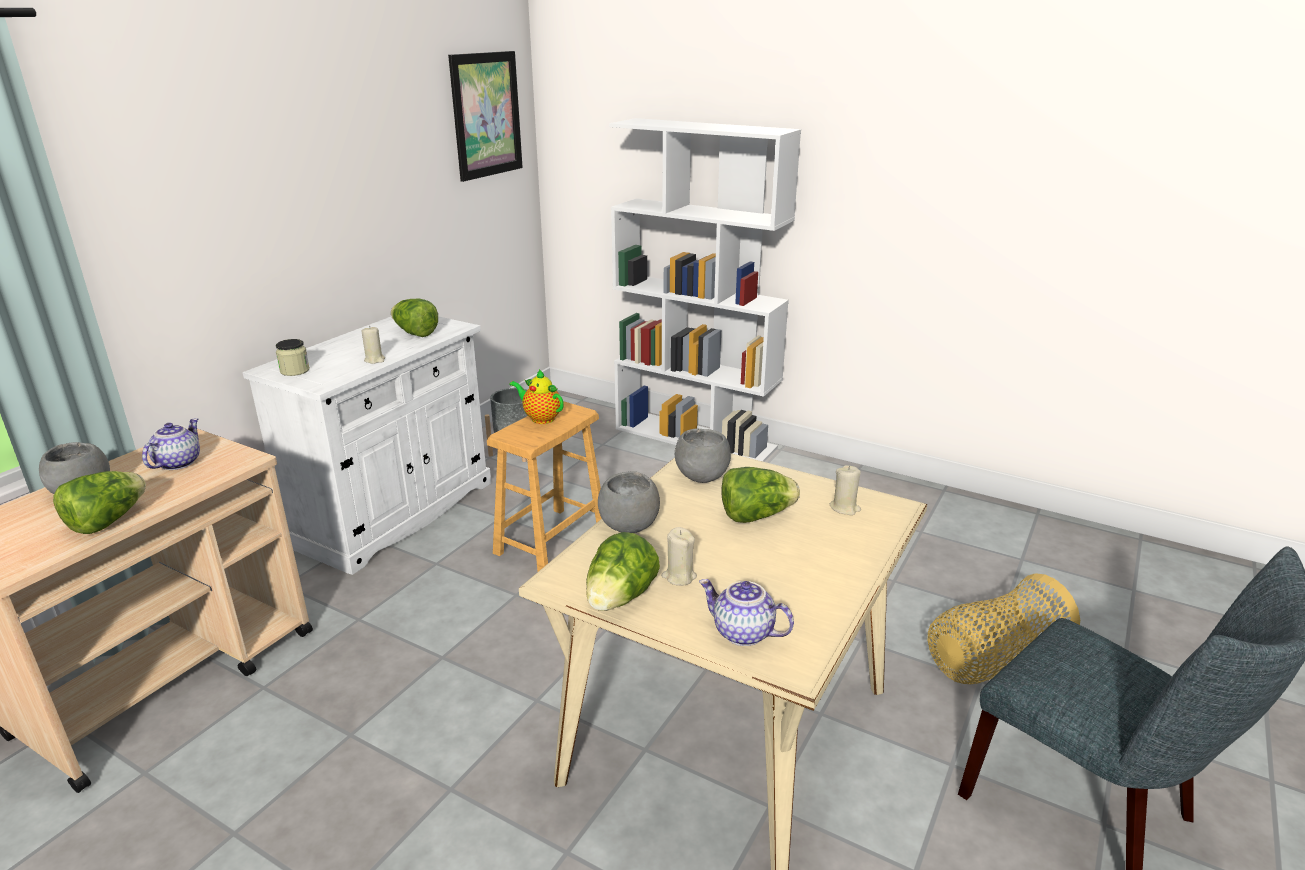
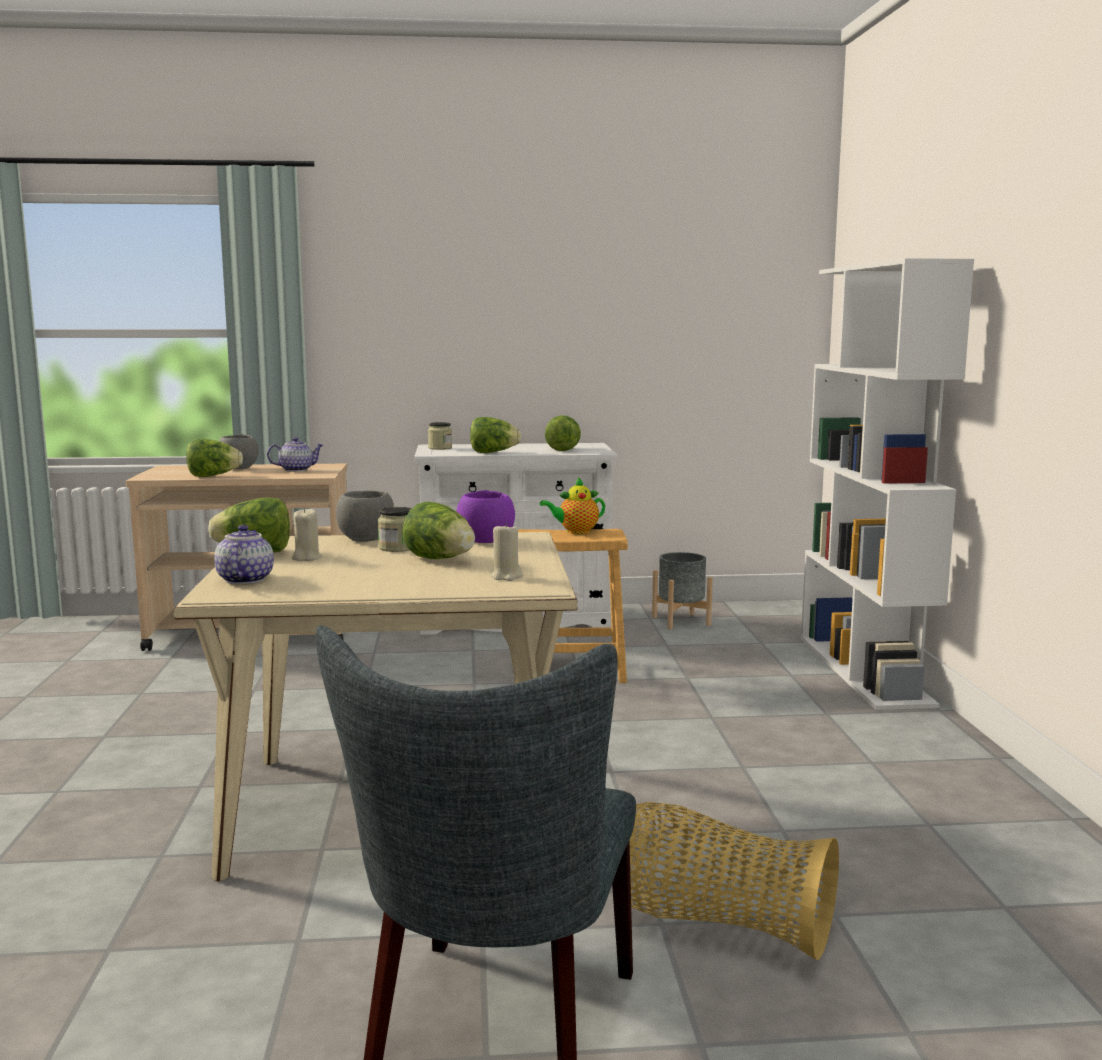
camera: 55 degrees right, 15 degrees down
(375, 360) = (493, 452): beige candle -> lettuce
(486, 115) = (751, 273): picture -> none
(540, 418) = (575, 532): teapot -> teapot turned 105 degrees counterclockwise
(686, 521) = (397, 548): none -> jar
(702, 477) = (485, 541): grey bowl -> purple bowl

